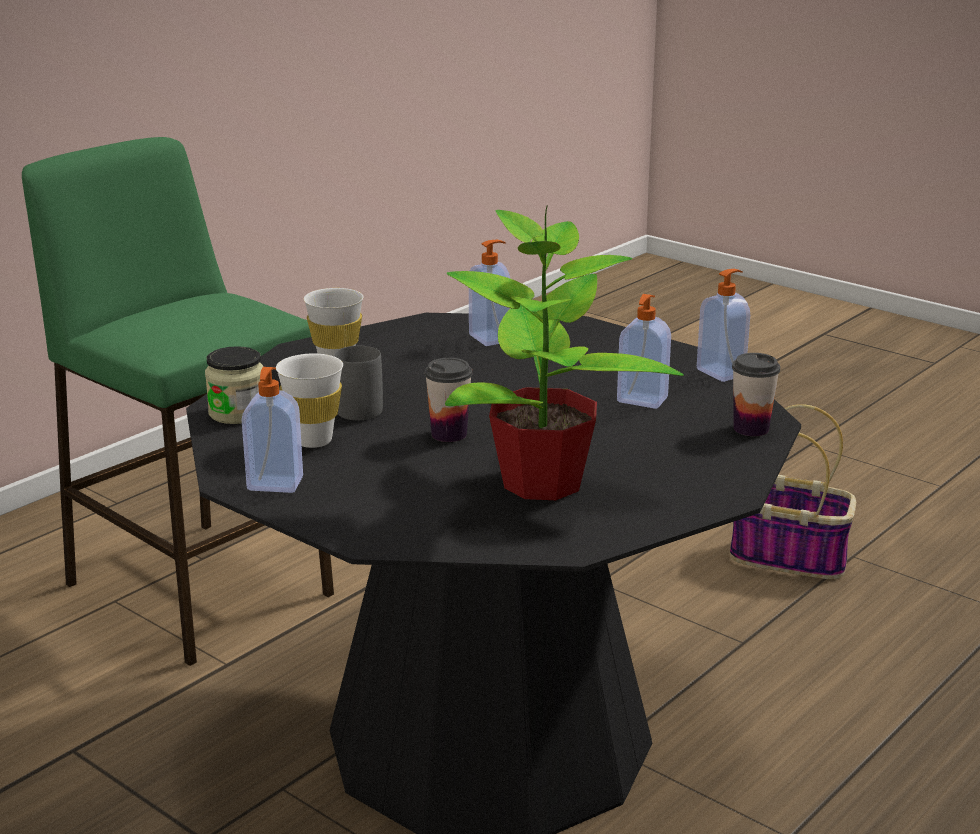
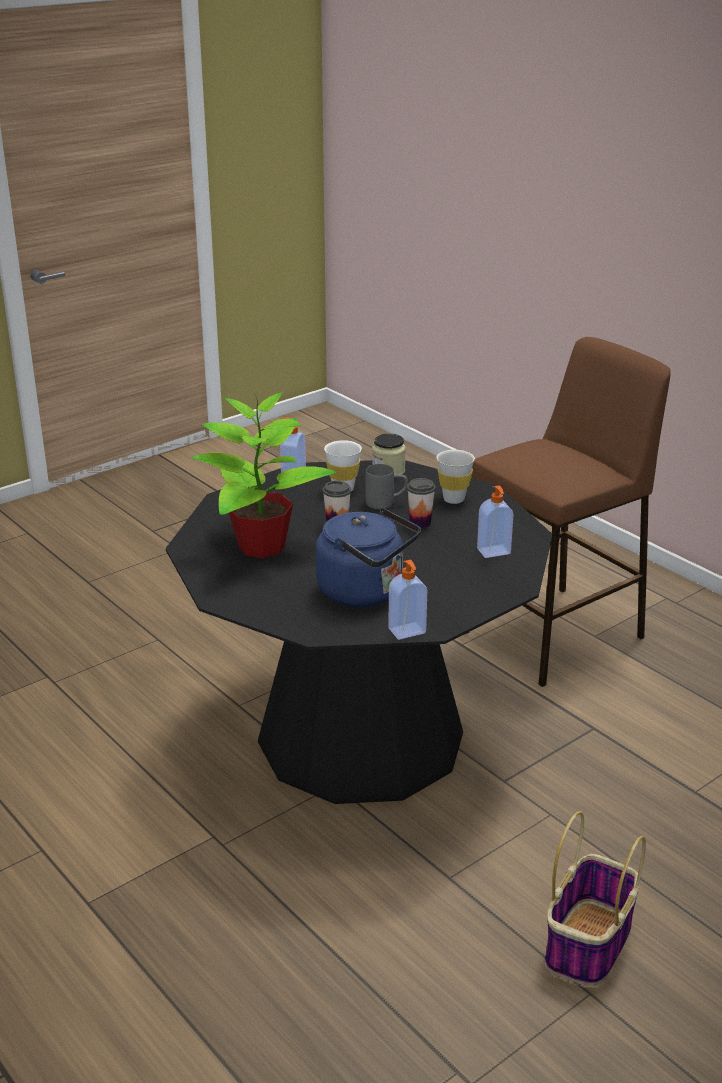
camera: 100 degrees right, 5 degrees up
(198, 588) = (554, 634): green stool -> brown stool
(641, 400) = (366, 592): soap dispenser -> blue kettle
(751, 428) = (306, 625): cup -> cup (420, 523)

